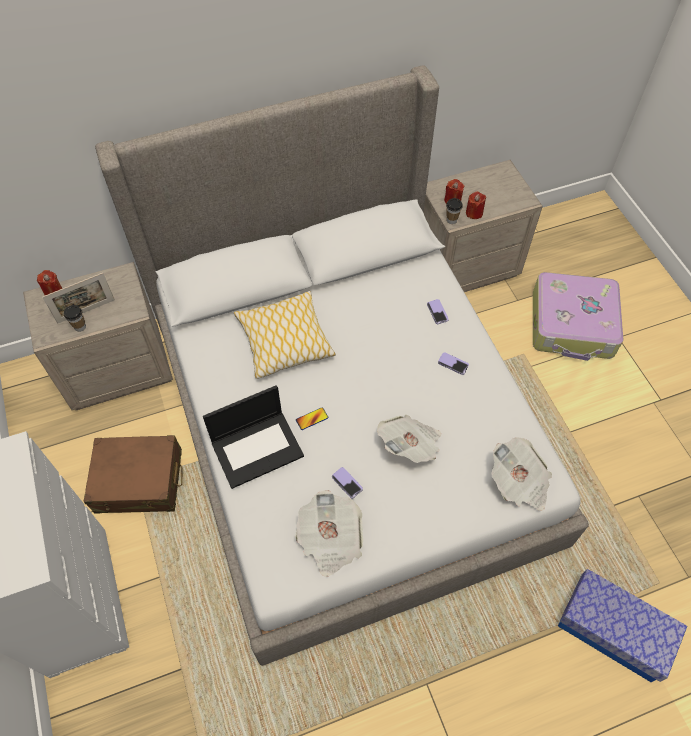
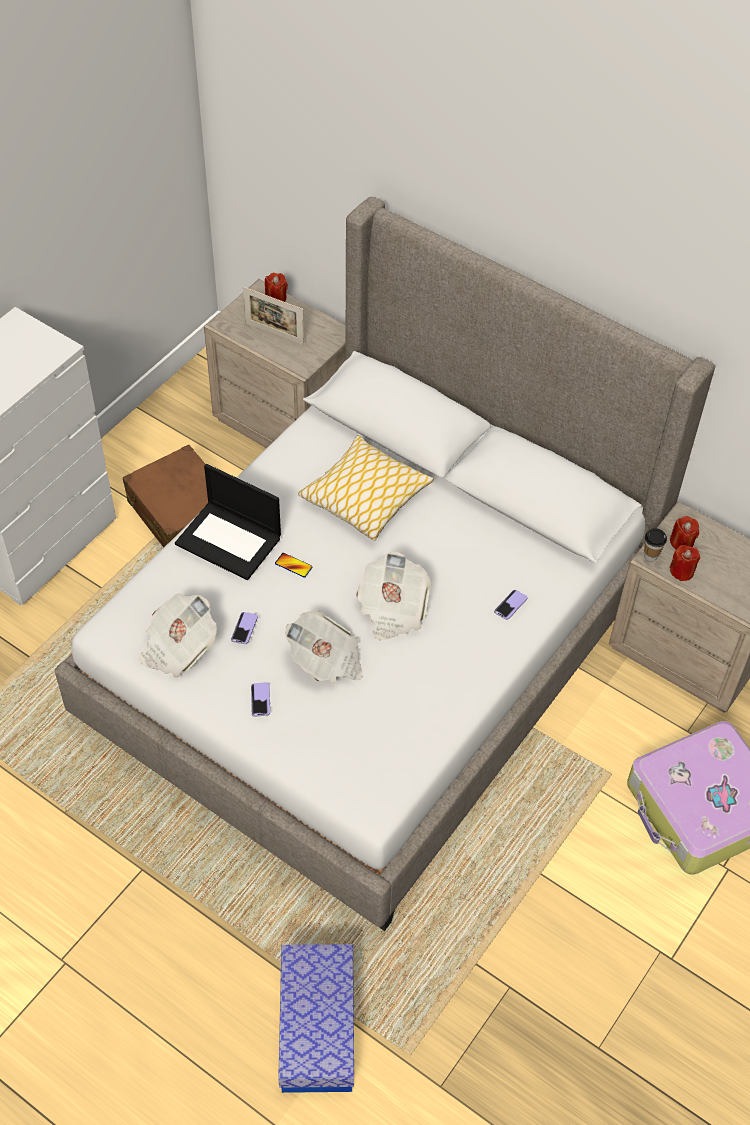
camera: 55 degrees right, 5 degrees down
(80, 327) = (254, 340): cup -> none
(453, 364) = (454, 651): phone -> phone (260, 700)
(519, 483) = (354, 776): newspaper -> newspaper (392, 609)

